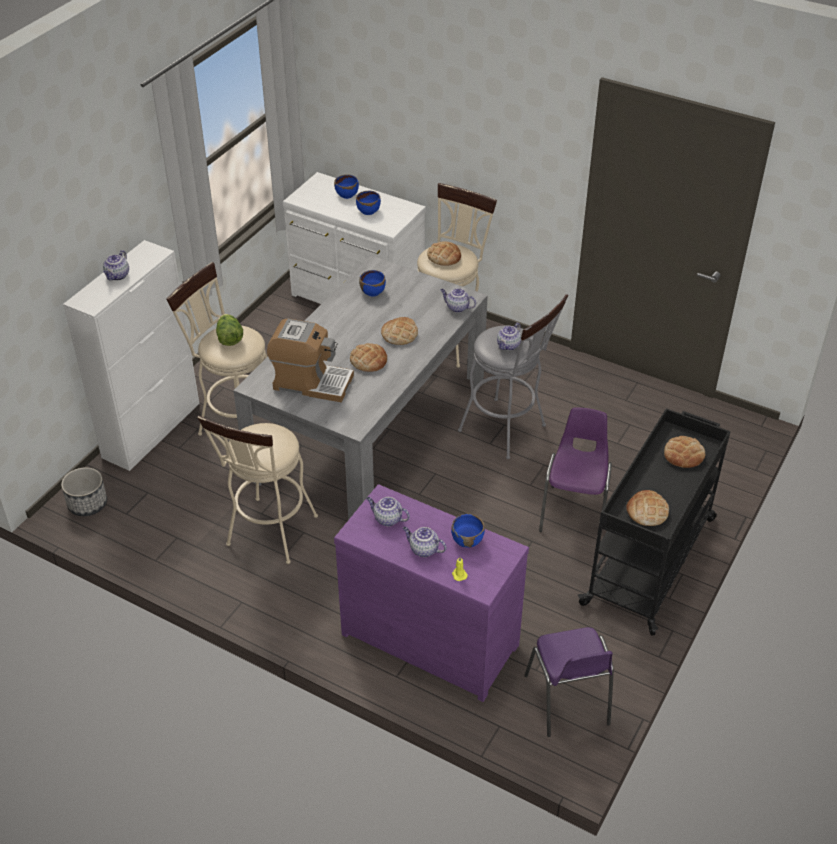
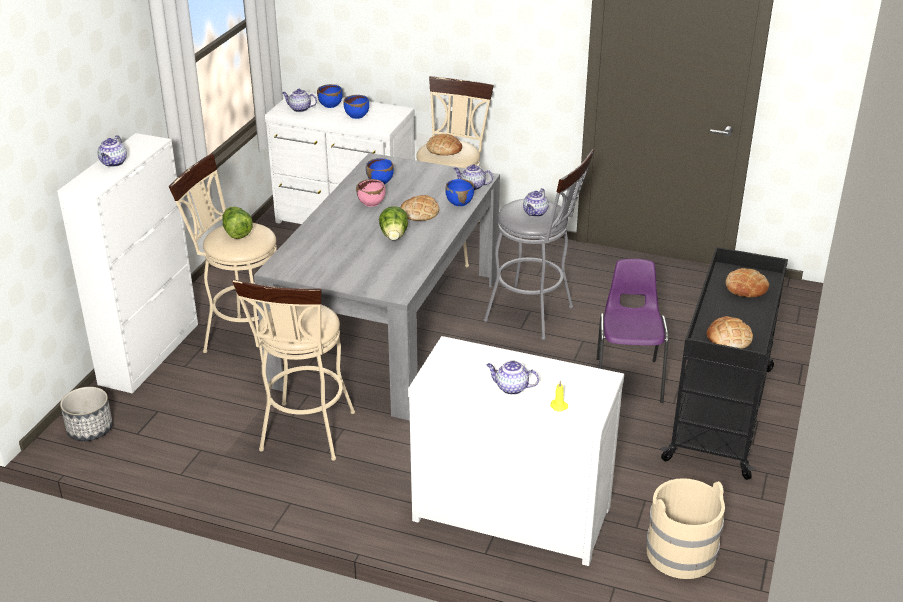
camera: 10 degrees left, 10 degrees down
(311, 382) = (338, 260): coffee machine -> none
(358, 317) = (371, 202): none -> pink bowl
(368, 360) = (394, 237): bread -> lettuce
(387, 519) = (462, 365): teapot -> teapot (299, 109)
(431, 635) = (512, 509): purple dresser -> white dresser
(467, 540) = (556, 374): blue bowl -> blue bowl (459, 202)
(568, 702) = (680, 553): purple chair -> beige bucket

